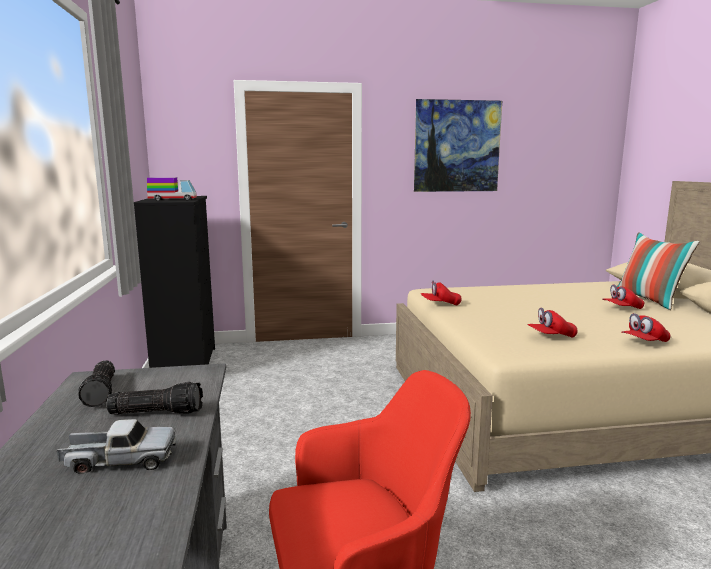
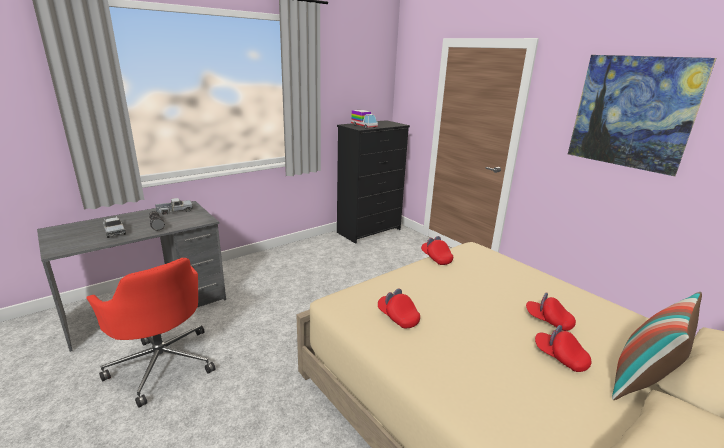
camera: 60 degrees right, 10 degrees up
(102, 392) = (175, 211): flashlight -> toy truck
(644, 343) = (432, 373): red cap -> red cap (548, 321)

